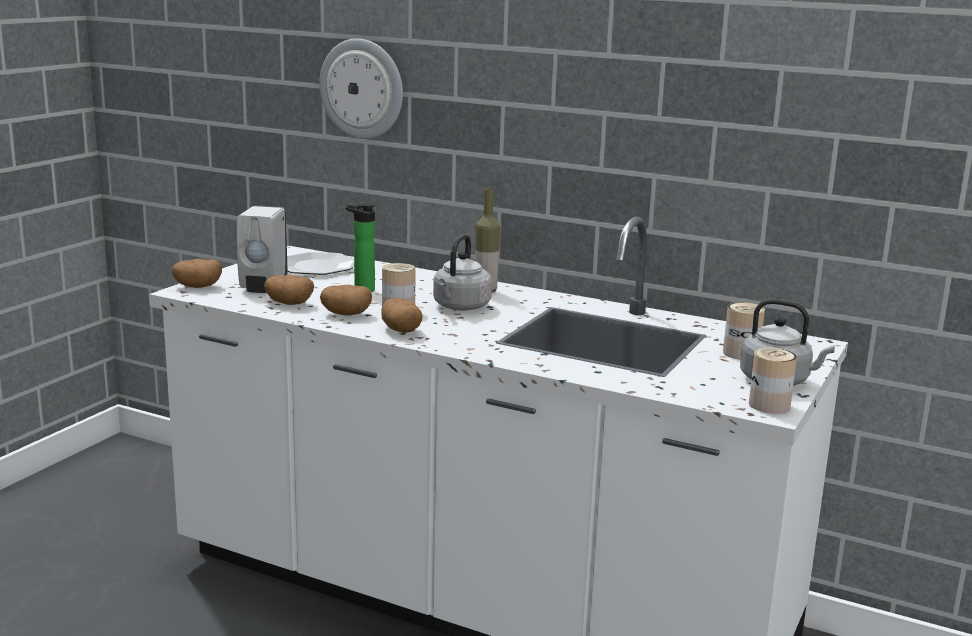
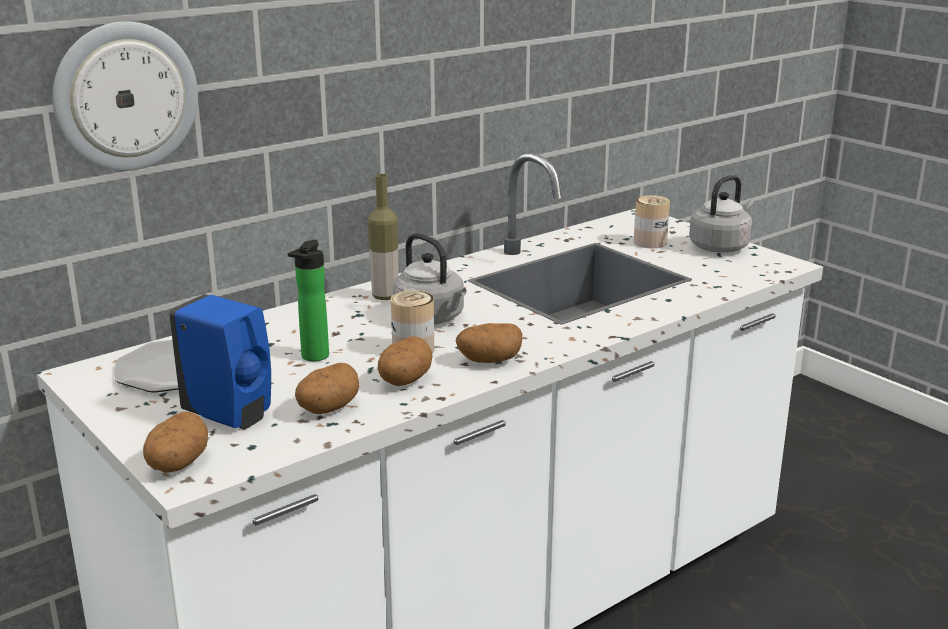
camera: 65 degrees left, 5 degrees up
(263, 286) = (230, 416): white soap dispenser -> blue soap dispenser
(769, 405) = (772, 261): can -> none

